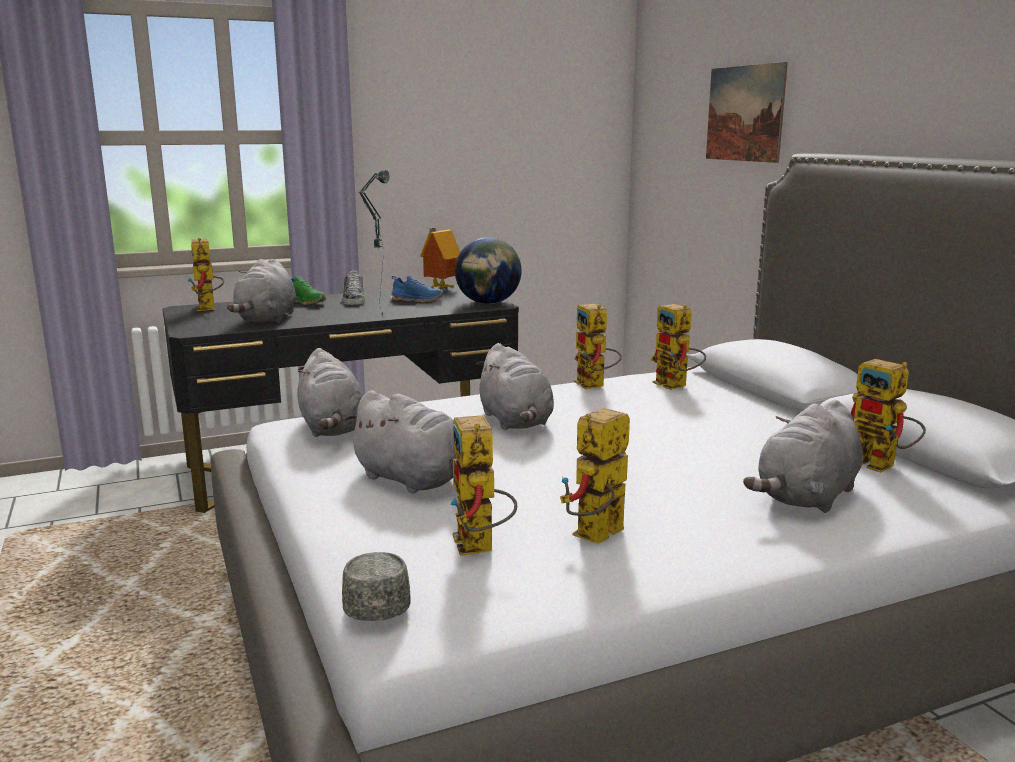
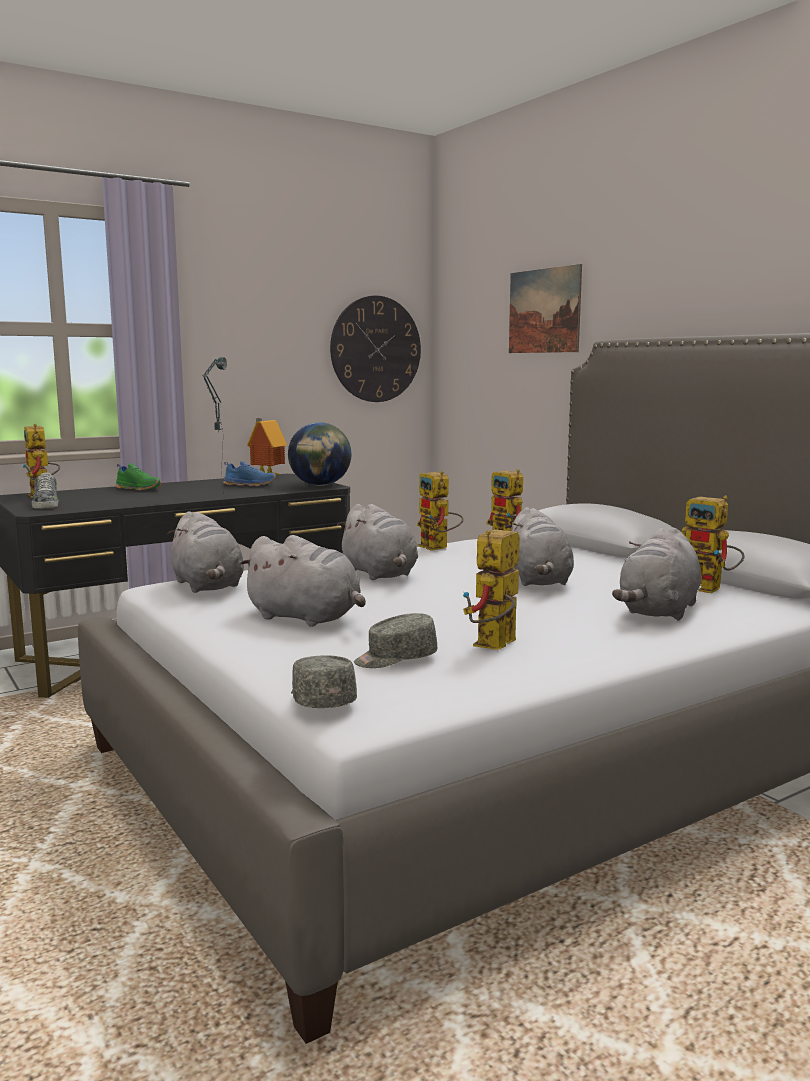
camera: 10 degrees left, 5 degrees down
(267, 319) = (109, 501): grey plush toy -> grey plush toy (538, 581)
(353, 300) = (186, 486): shoe -> shoe (45, 504)
(480, 548) = (395, 659): toy robot -> grey cap
(566, 150) = (376, 349): none -> wall clock

